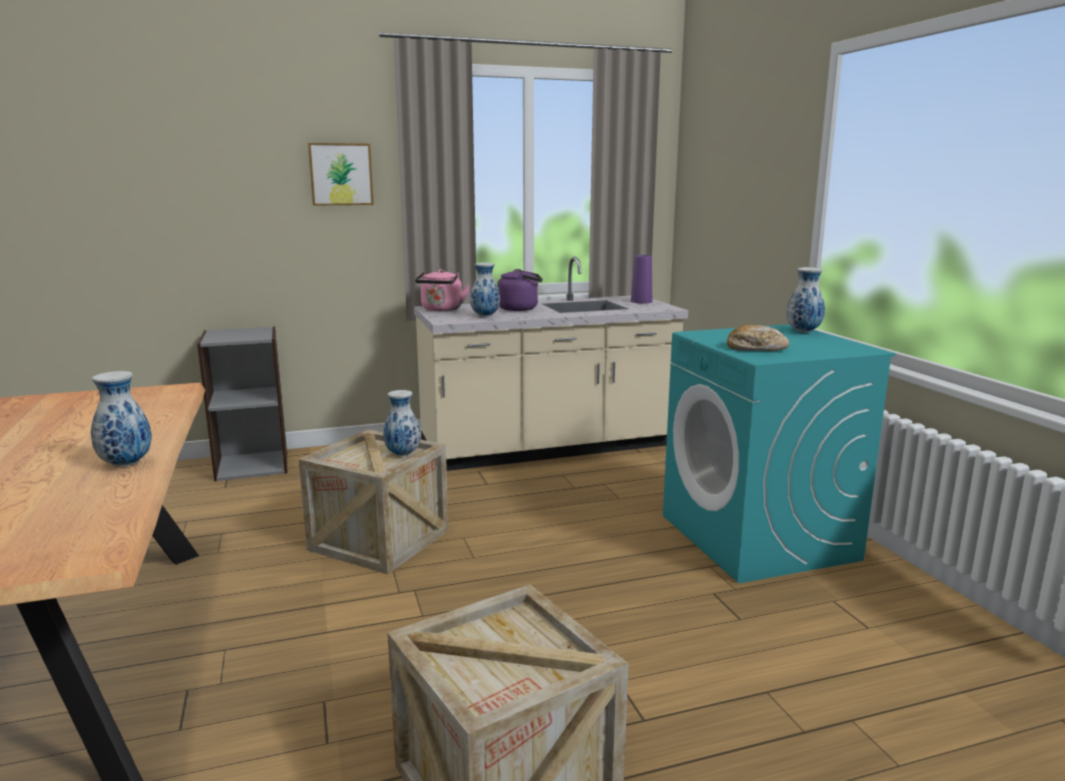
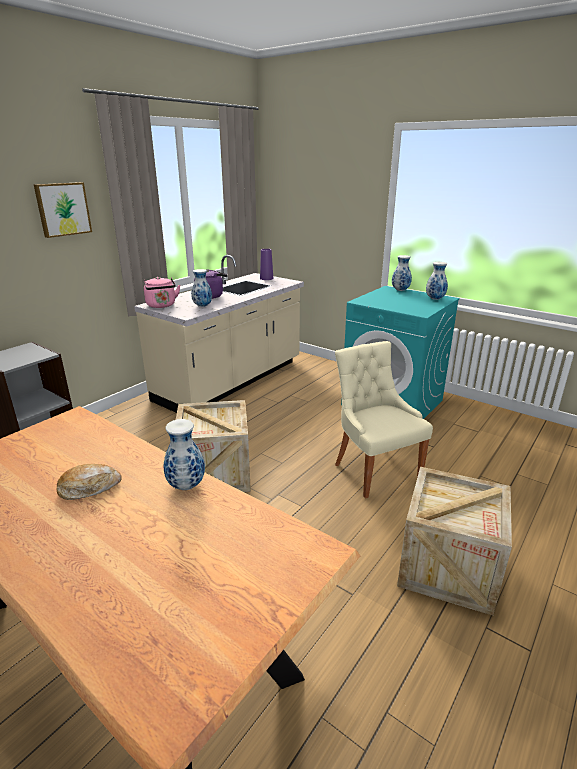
camera: 35 degrees left, 10 degrees up
(403, 454) = (226, 414): vase -> vase (435, 299)
(588, 612) = (374, 470): none -> beige chair
(755, 348) = (405, 306): bread -> bread (89, 488)

